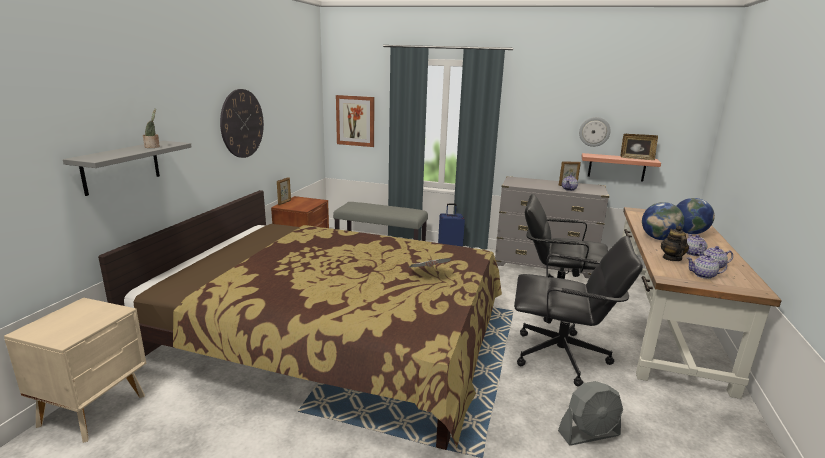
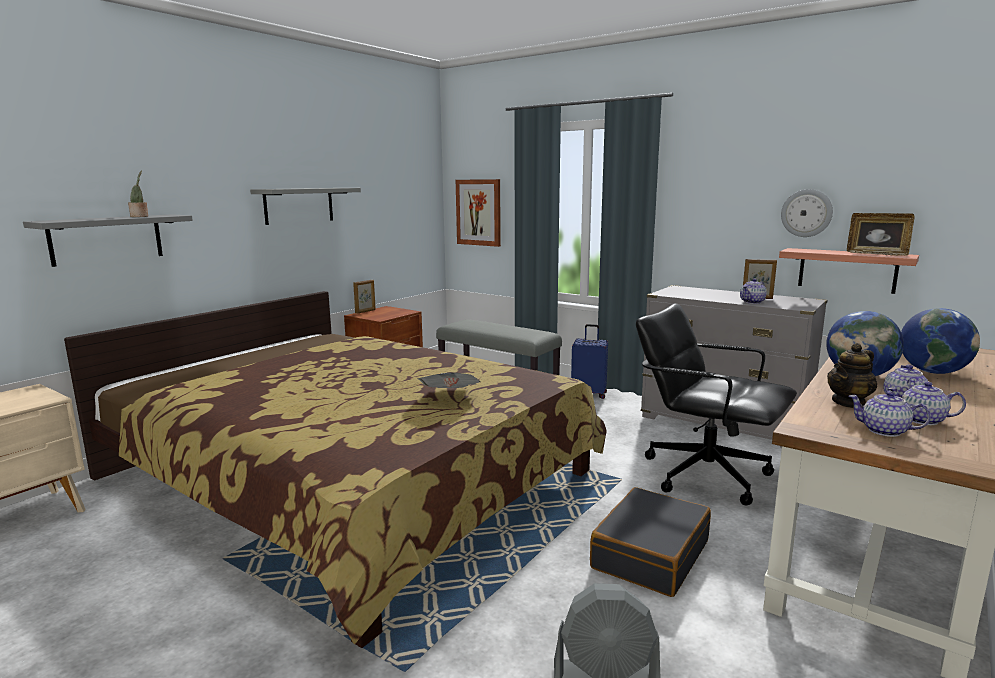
camera: 20 degrees right, 5 degrees down
(242, 123) = (299, 205): wall clock -> grey shelf
(561, 357) = (649, 554): black office chair -> black suitcase
(671, 258) = (849, 403): teapot -> teapot turned 150 degrees counterclockwise

